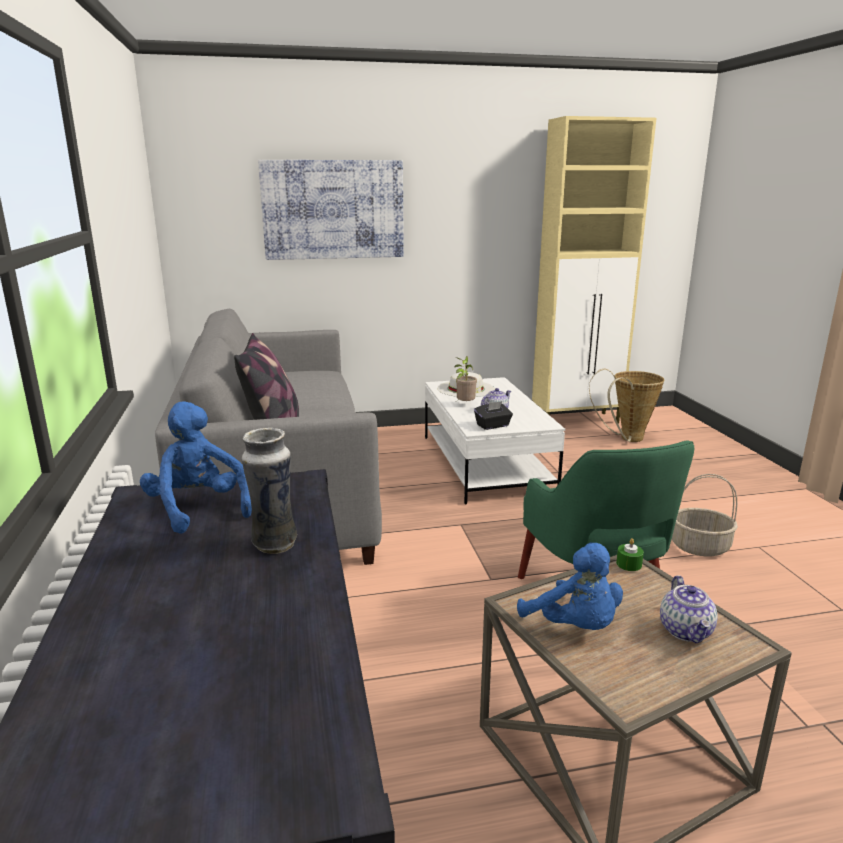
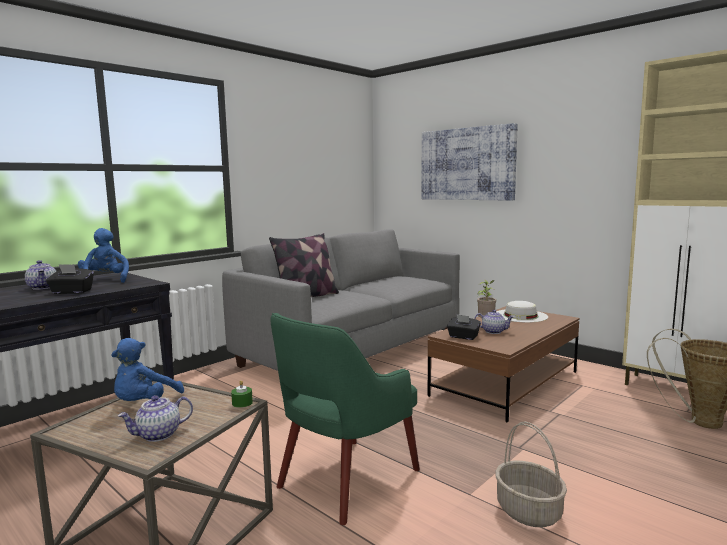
camera: 55 degrees right, 10 degrees down
(163, 568) = (43, 287): none -> teapot
(198, 508) = (105, 280): blue plush toy -> blue plush toy turned 45 degrees counterclockwise
(274, 544) = (71, 292): vase -> black tissue box
(485, 463) = (505, 383): white coffee table -> brown coffee table

